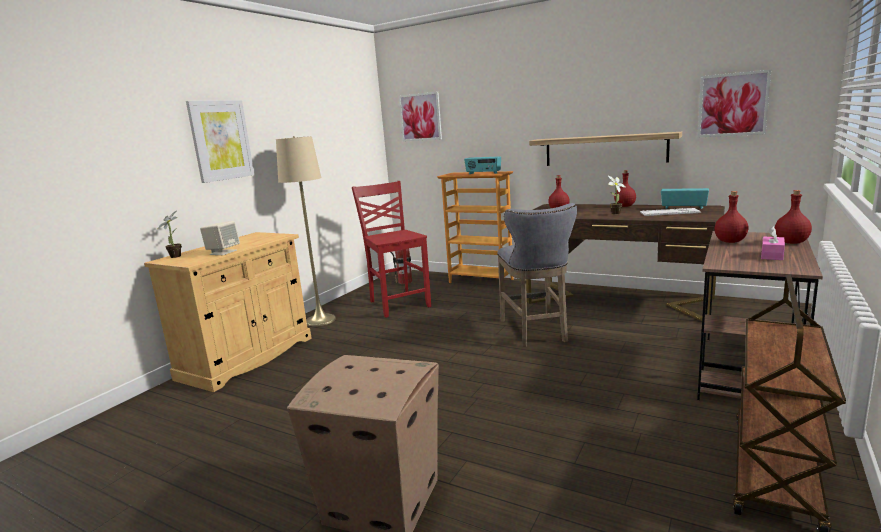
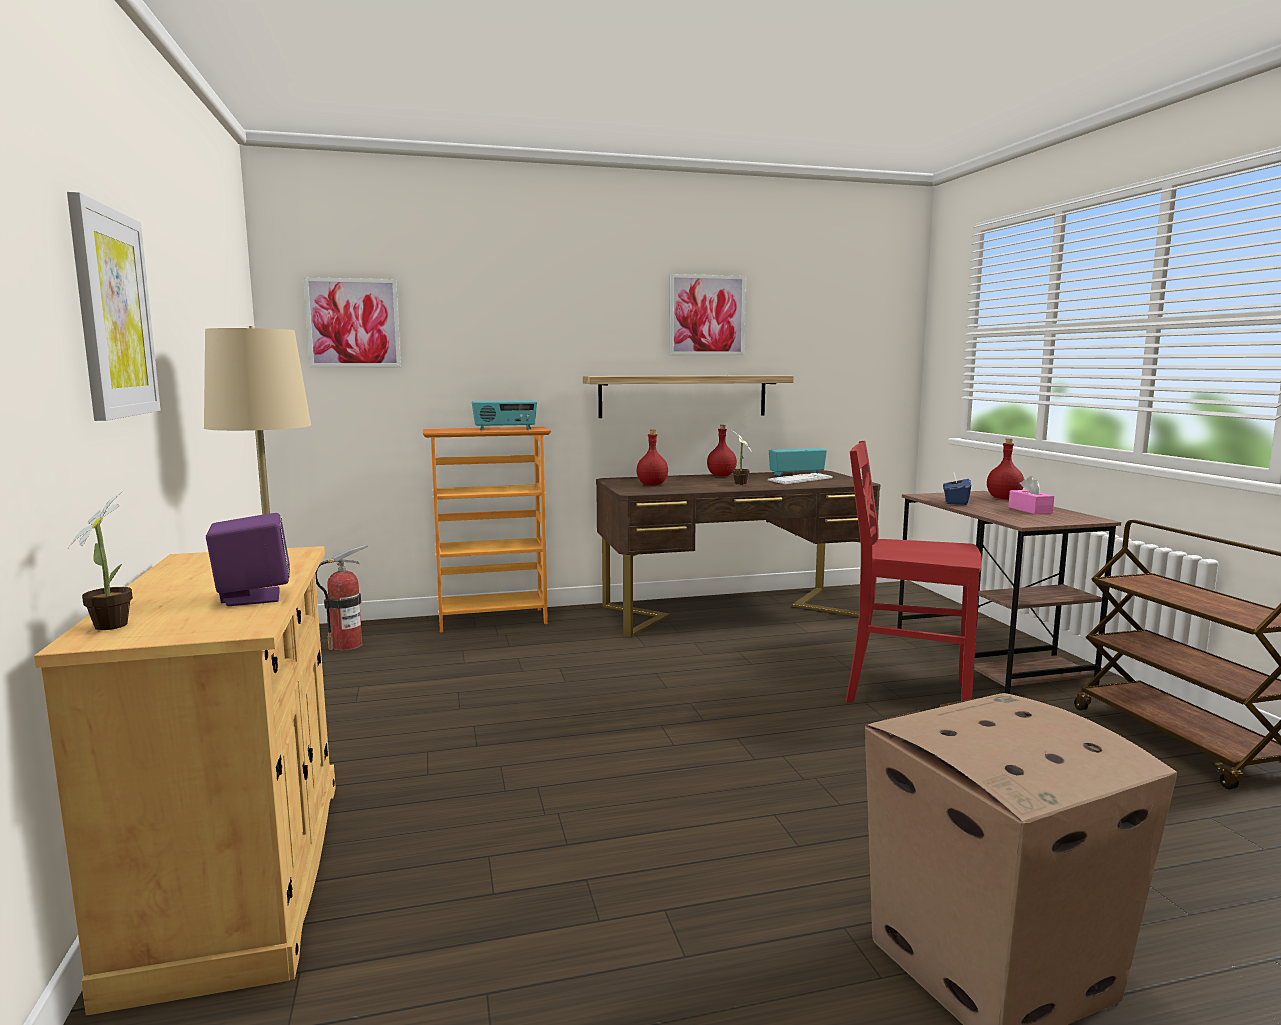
camera: 45 degrees left, 5 degrees down
(223, 252) = (252, 597): beige speaker -> purple speaker
(398, 304) = (409, 683): red chair -> red chair (904, 693)
(535, 332) = (713, 671): grey stool -> none
(730, 241) = (955, 502): red bottle -> blue tissue box
(732, 104) = (831, 345): picture -> picture (707, 315)

